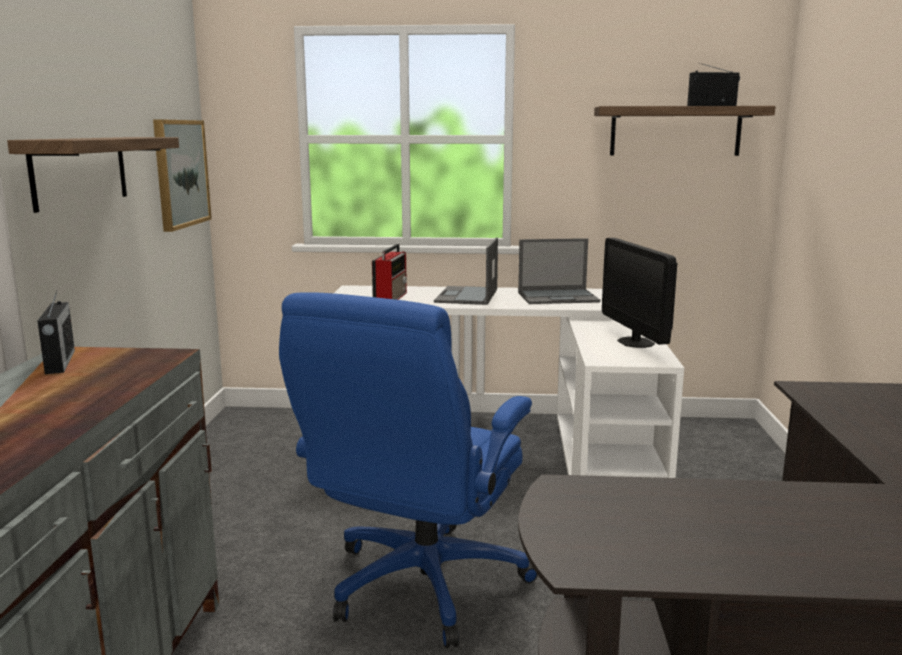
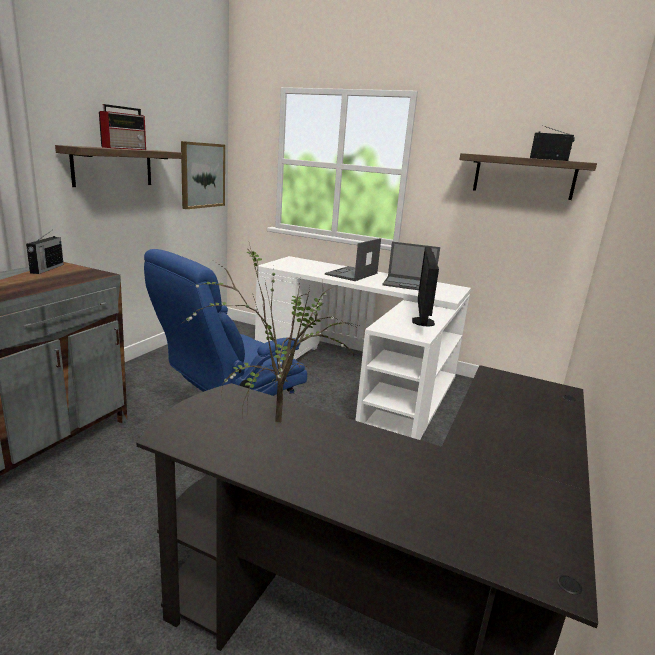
camera: 20 degrees right, 5 degrees up
(391, 298) = (304, 267): radio -> radio (125, 148)
(669, 506) = (273, 420): none -> potted plant

